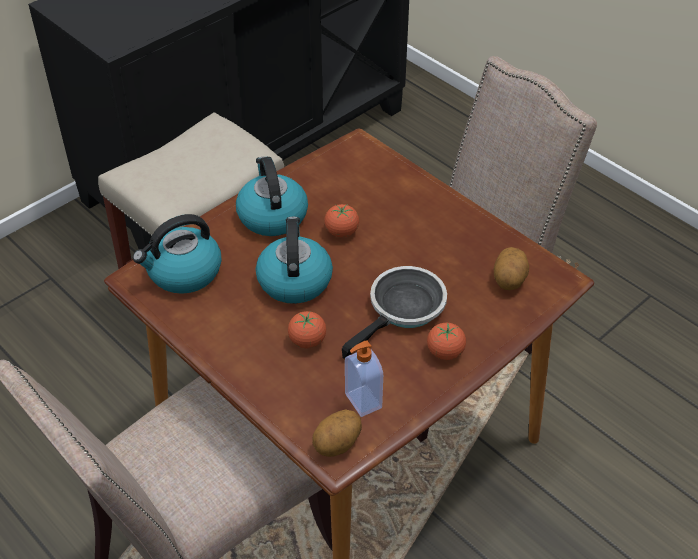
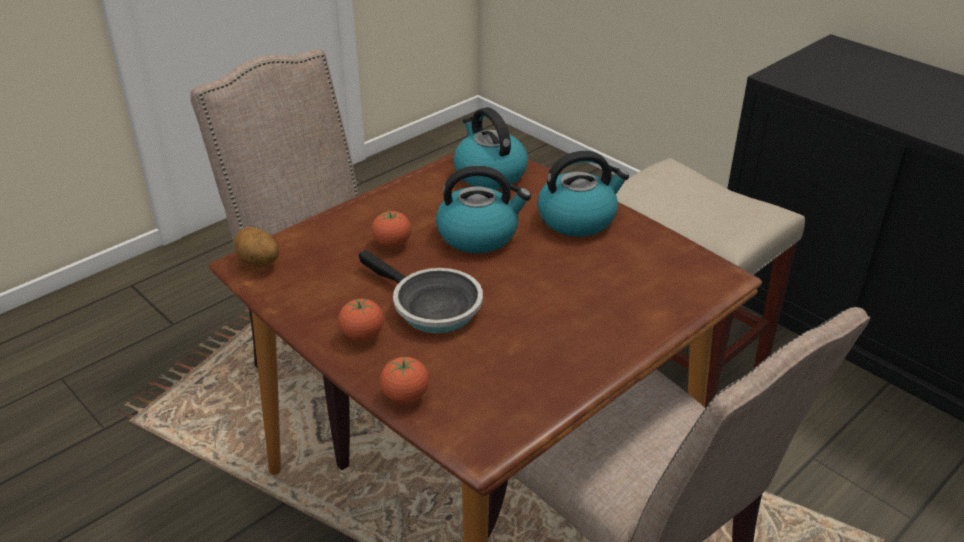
camera: 90 degrees right, 10 degrees down
(341, 232) = (556, 264): tomato -> tomato (405, 396)
(362, 401) = (306, 277): soap dispenser -> none
(509, 280) = (477, 396): potato -> none

